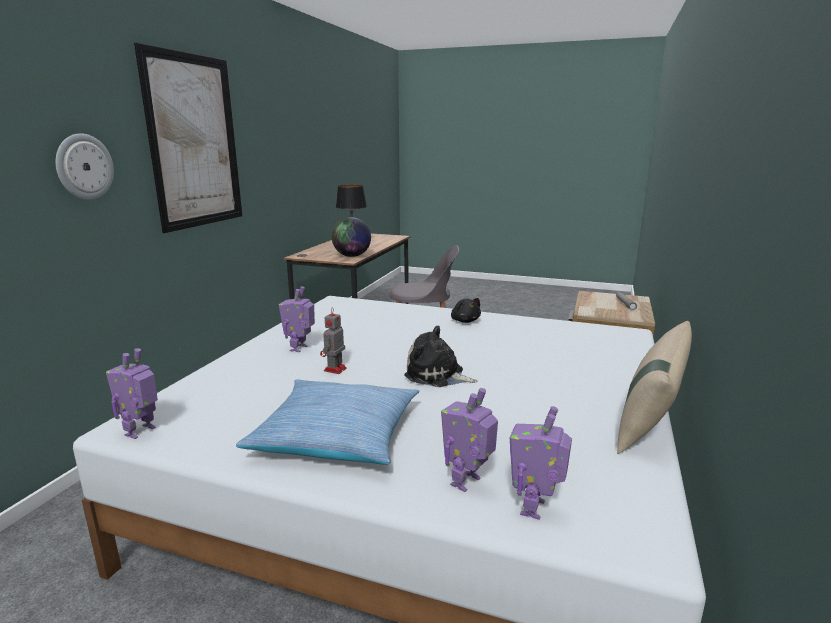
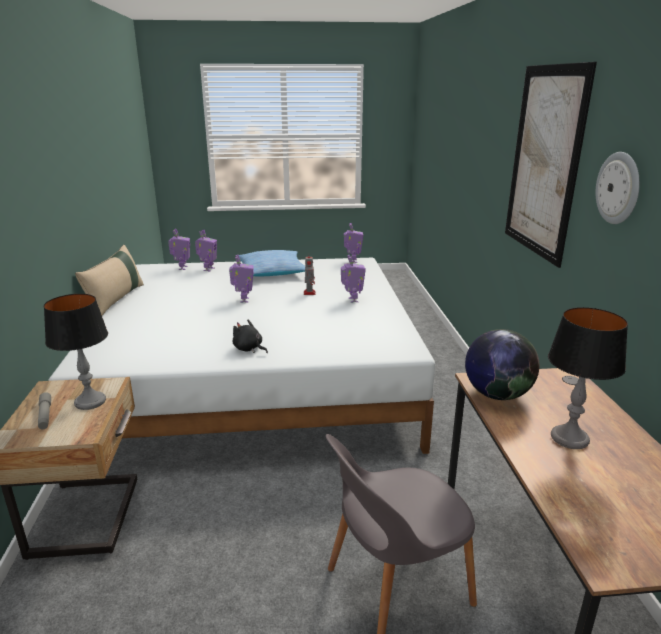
camera: 155 degrees right, 5 degrees up
(84, 167) = (490, 162): wall clock -> wall clock (618, 188)
(437, 375) = (243, 300): plush toy -> toy robot
(597, 305) = (90, 402): none -> table lamp

